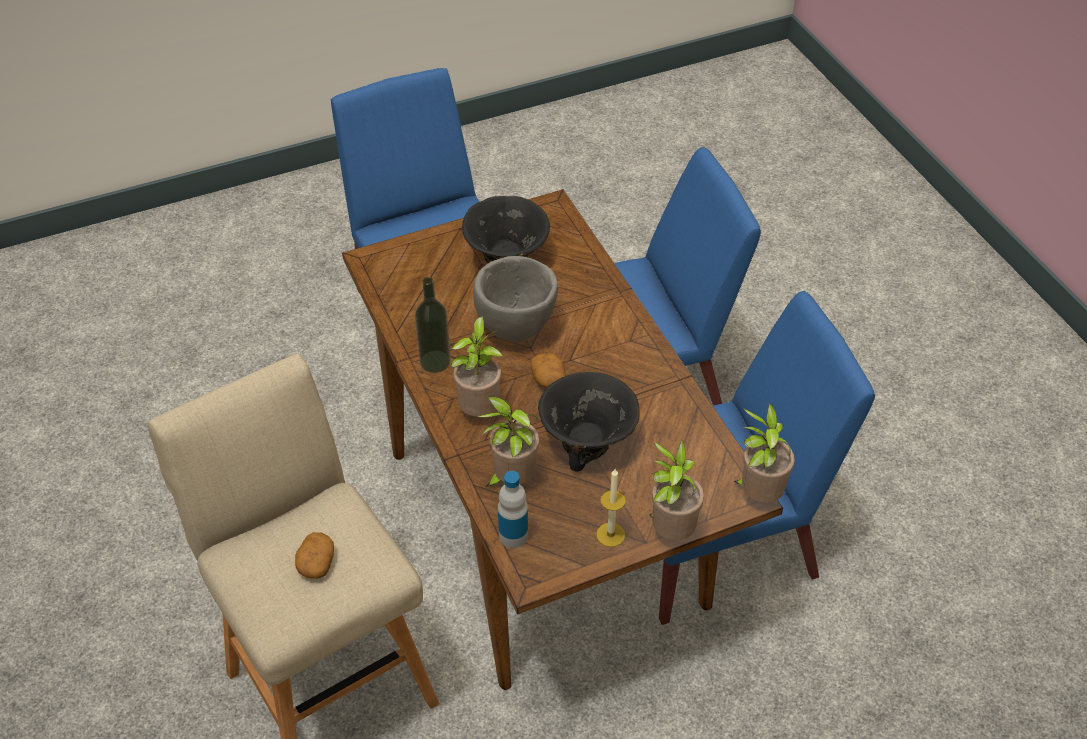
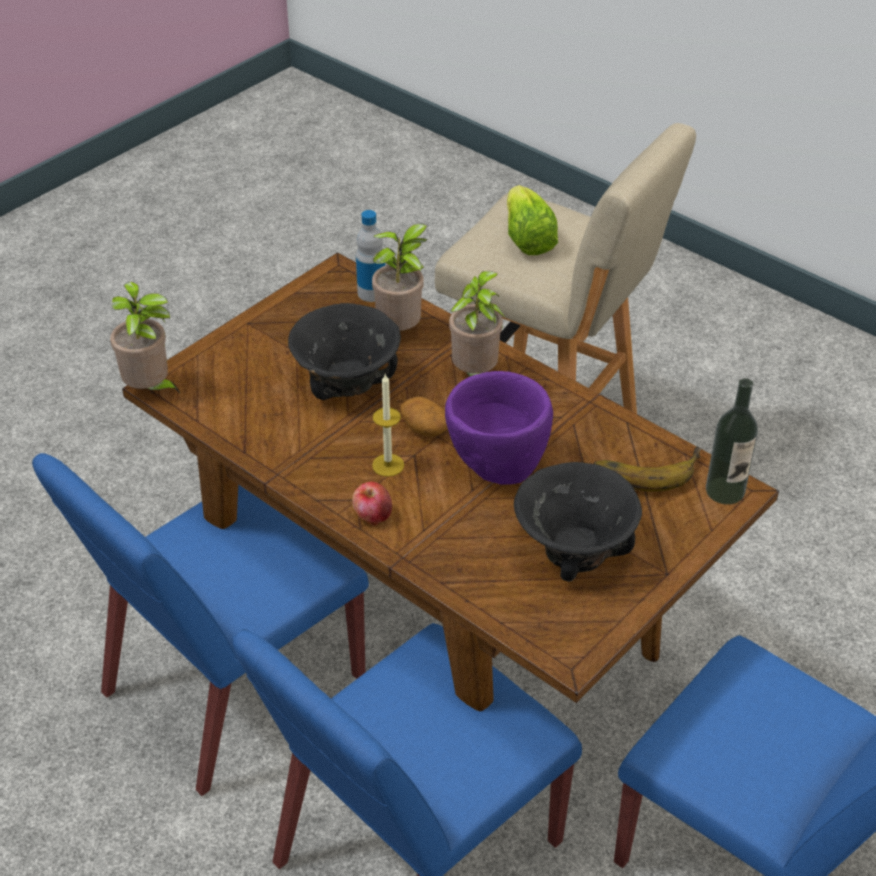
camera: 155 degrees right, 5 degrees down
(316, 563) = (527, 239): potato -> lettuce
(414, 294) = (645, 468): none -> banana
(435, 361) = (559, 406): bottle -> bottle (725, 491)
(516, 330) = (496, 466): grey bowl -> purple bowl
(610, 534) = (283, 318): candle -> candle (388, 465)
(624, 325) = (372, 515): none -> apple
(670, 531) = (228, 337): potted plant -> none

